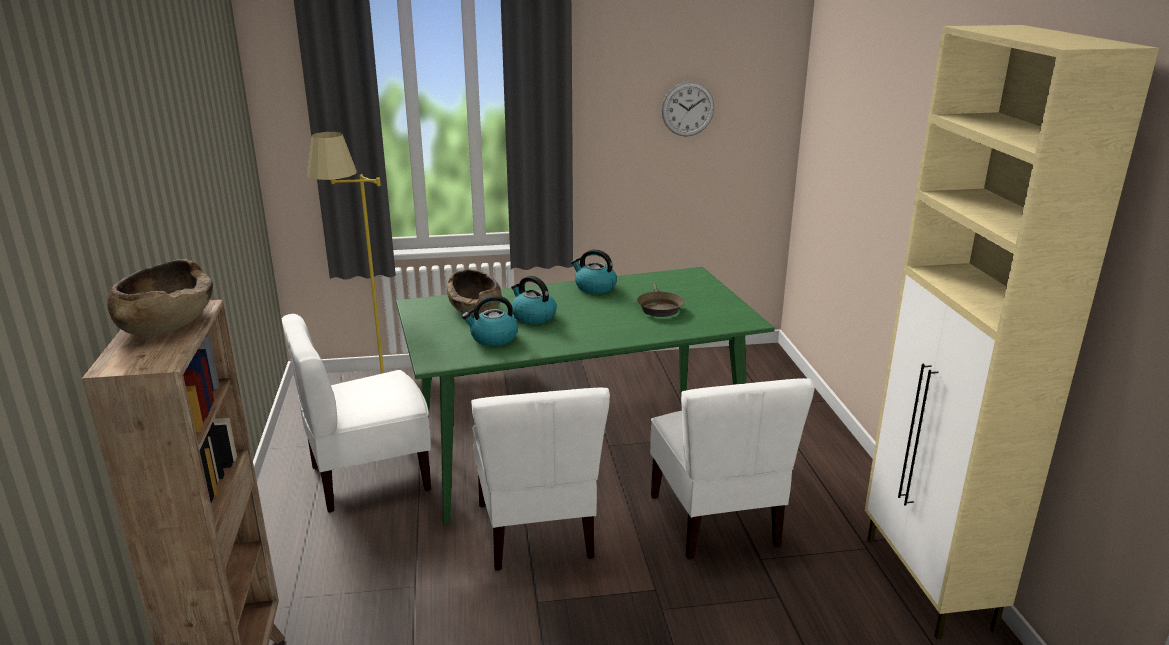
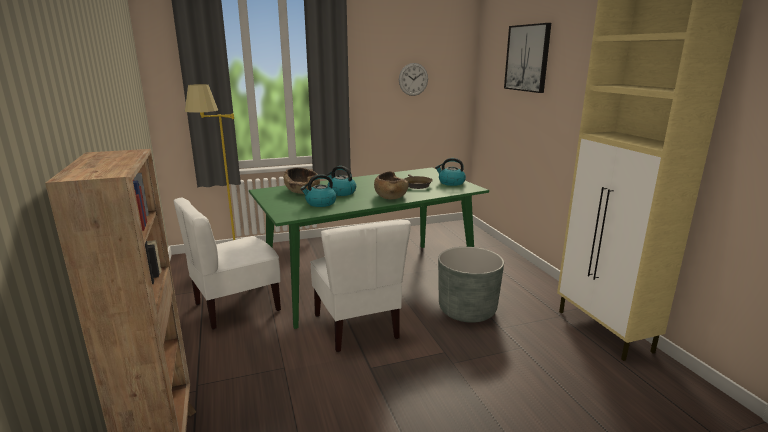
camera: 10 degrees left, 5 degrees down
(166, 322) = (110, 157): brown bowl -> brown bowl (390, 195)
(594, 287) = (373, 178): kettle -> kettle (451, 183)
(716, 521) = (467, 310): white chair -> grey planter
(872, 96) = (527, 58): none -> picture

